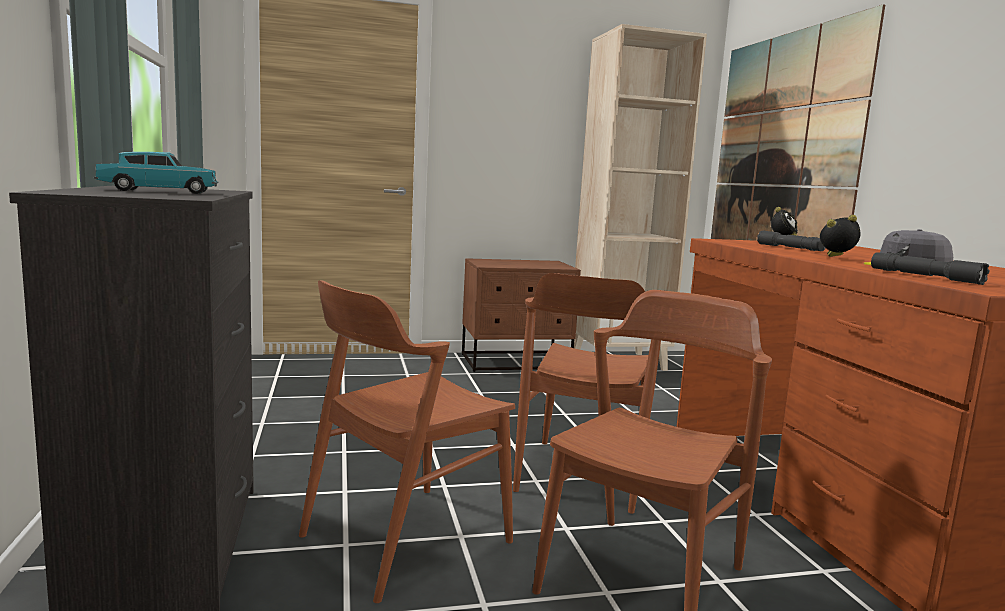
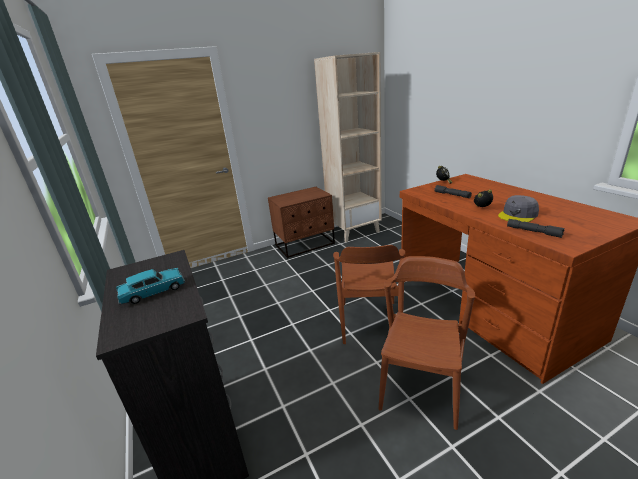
camera: 10 degrees left, 15 degrees up
(405, 538) = (308, 393): brown chair -> none
(783, 147) = (426, 113): picture -> none

